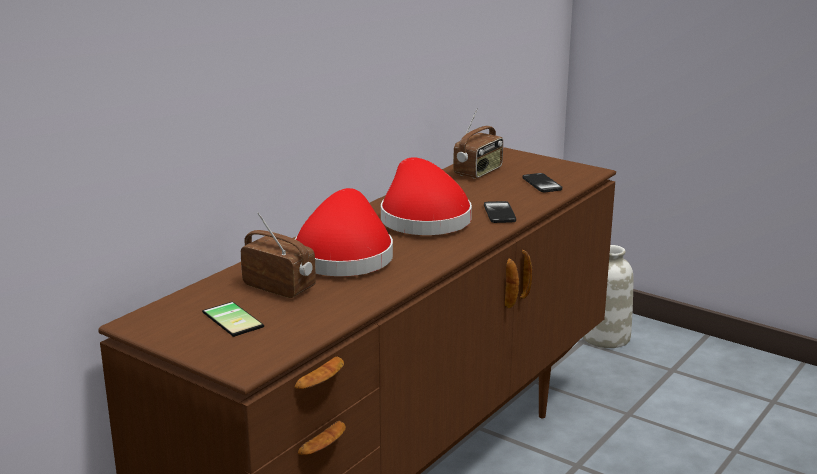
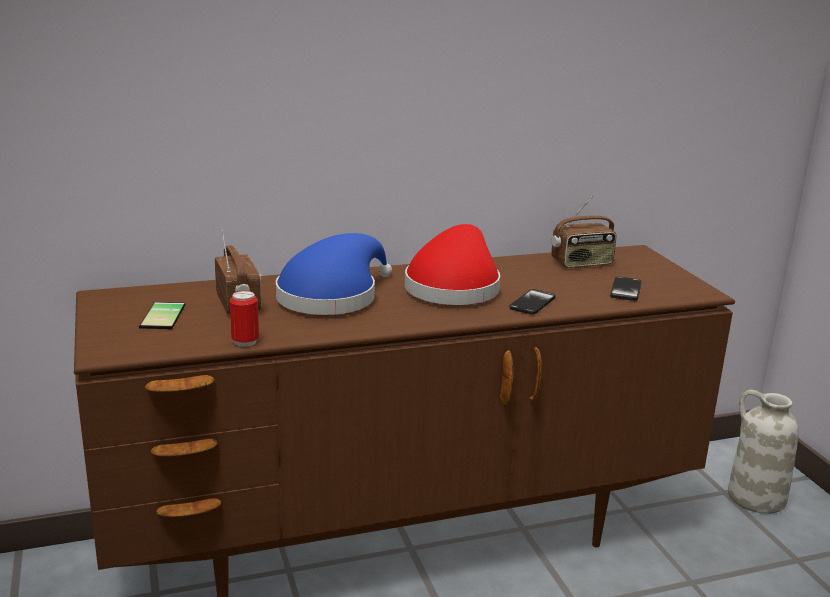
camera: 35 degrees right, 0 degrees up
(344, 256) = (332, 296): red hat -> blue hat
(347, 315) = (245, 342): none -> can

